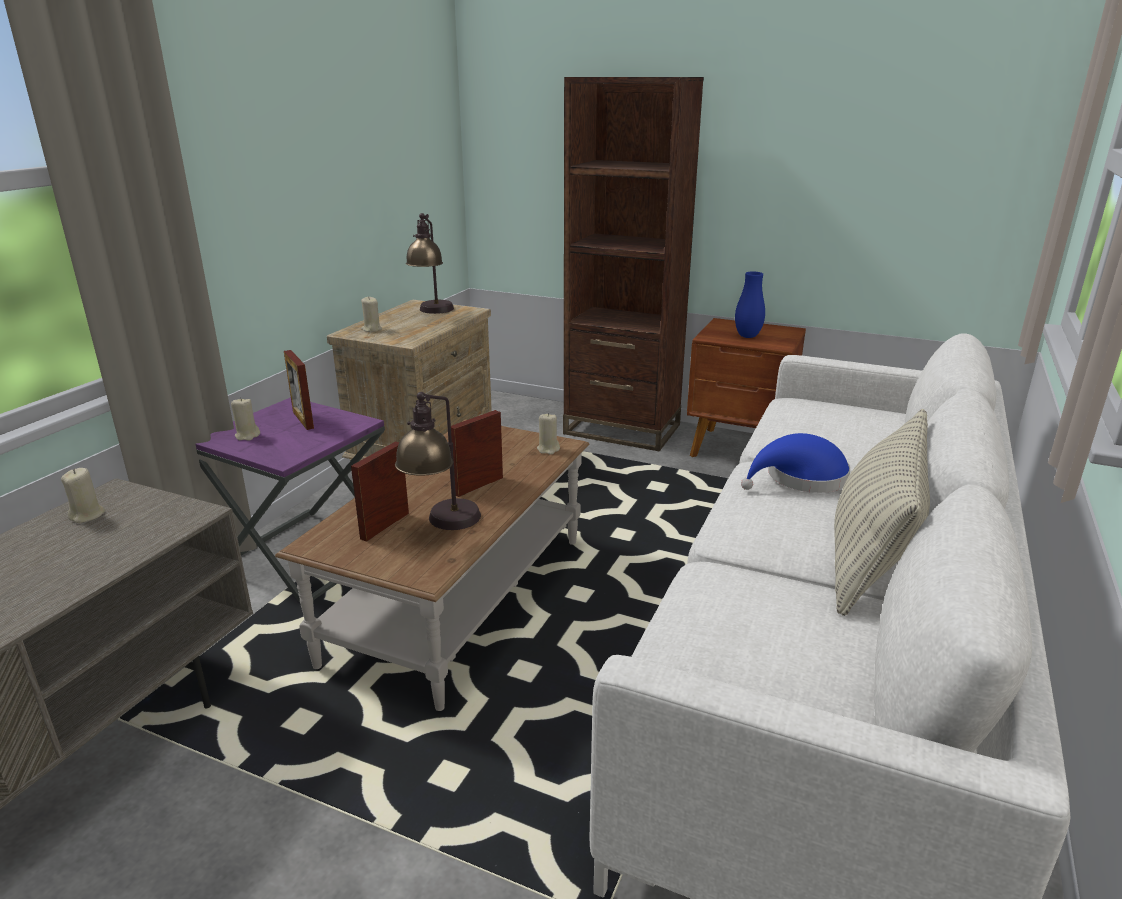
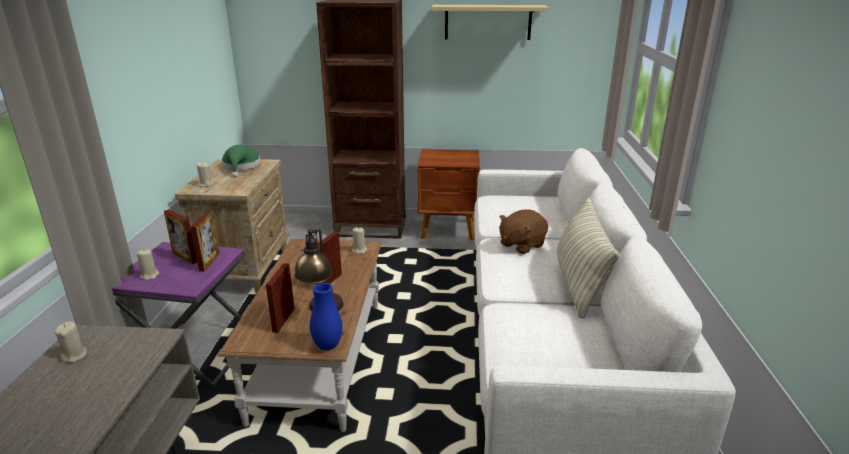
camera: 20 degrees left, 0 degrees up
(329, 430) = (209, 262): none -> picture frame
(432, 312) = (241, 167): table lamp -> green hat
(747, 336) = (448, 159): blue vase -> blue vase (327, 346)
(801, 479) = (521, 245): blue hat -> brown plush toy
(842, 115) = (488, 22): none -> beige shelf

